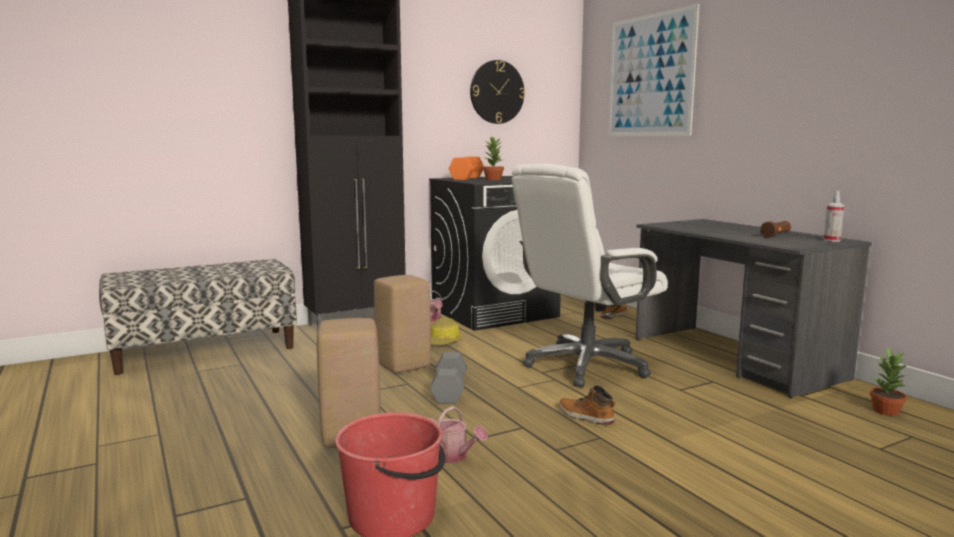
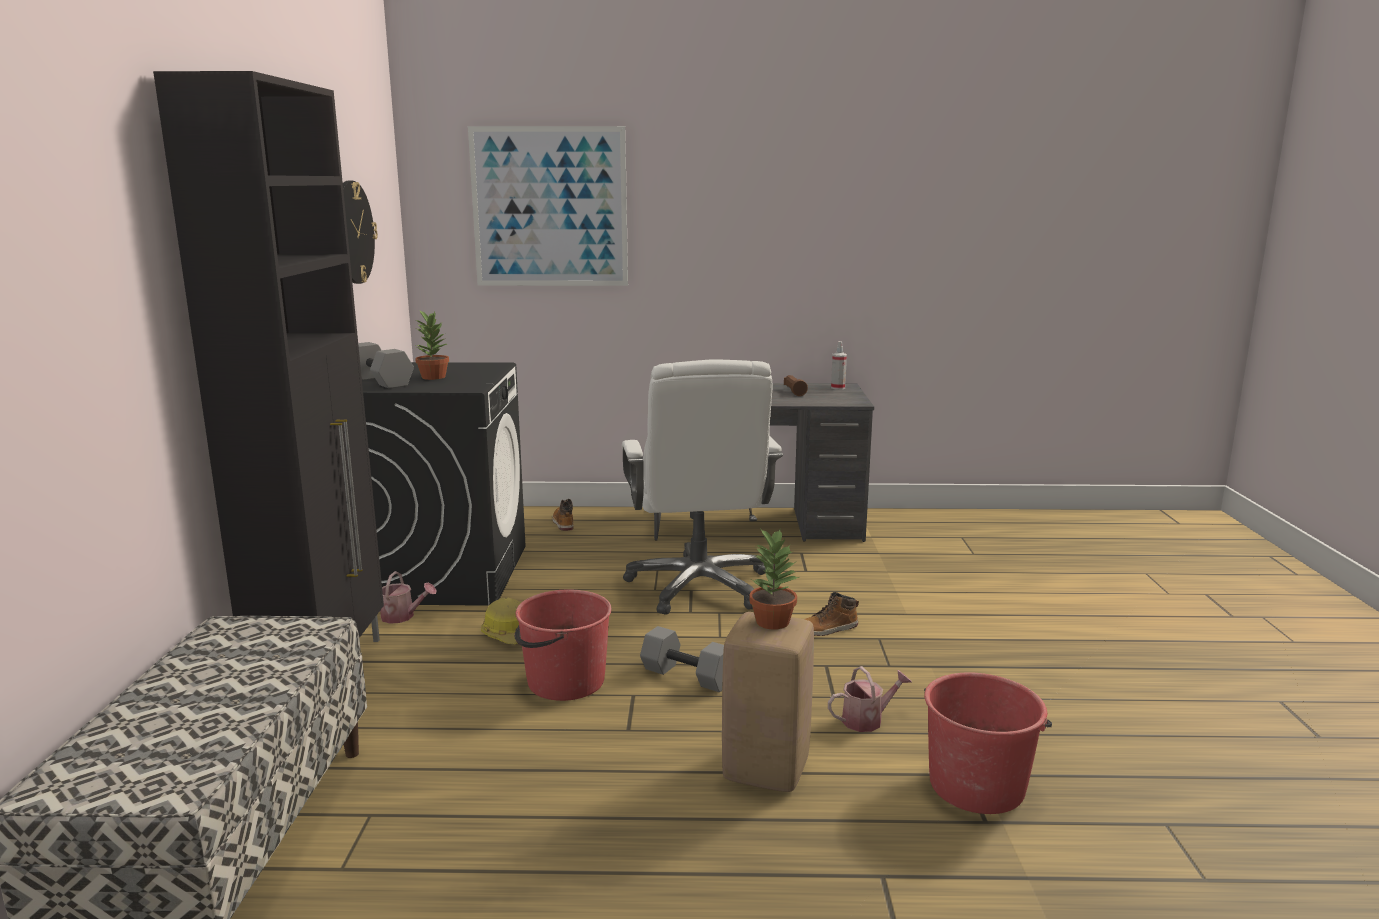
camera: 60 degrees left, 5 degrees up
(403, 365) = (564, 682): beige stool -> red bucket
(467, 178) = (381, 381): orange dumbbell -> grey dumbbell
(886, 411) = (915, 525): potted plant -> potted plant (772, 621)

